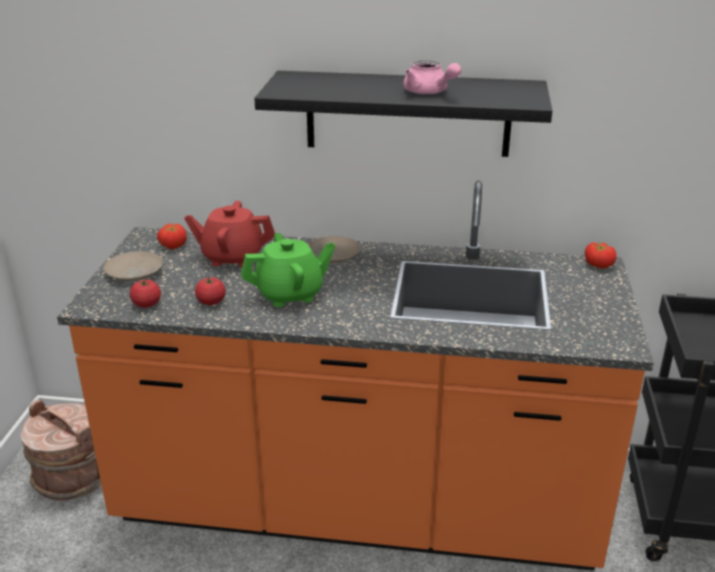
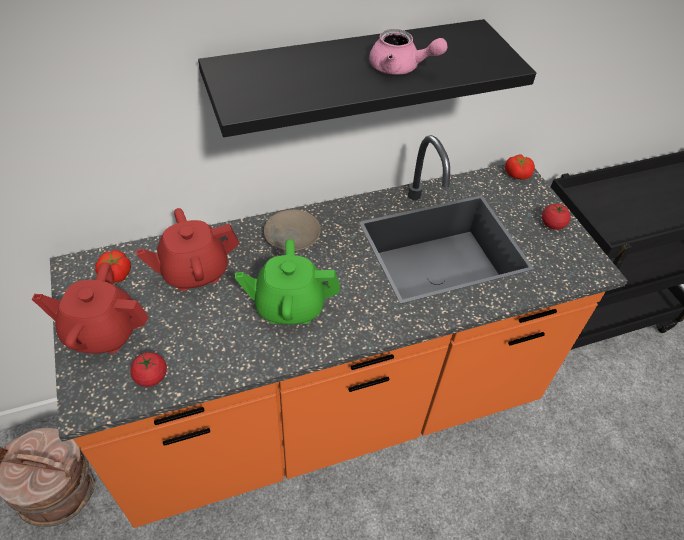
camera: 30 degrees left, 20 degrees up
(134, 273) = (102, 332): beige plate -> red teapot
(211, 302) = (218, 346): tomato -> tomato (552, 224)
(290, 294) = (289, 305): green teapot -> green teapot turned 135 degrees counterclockwise

